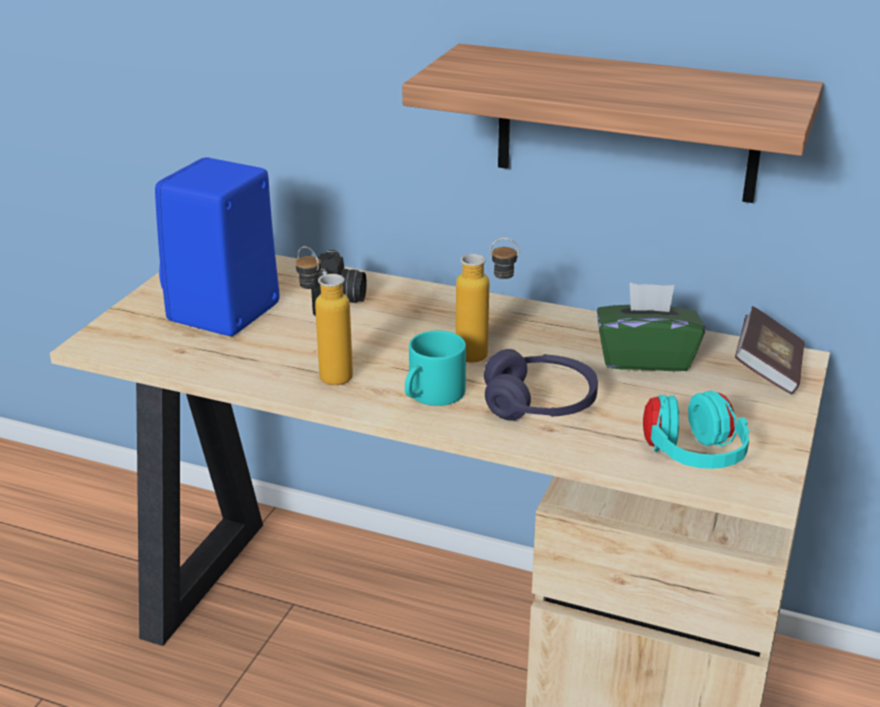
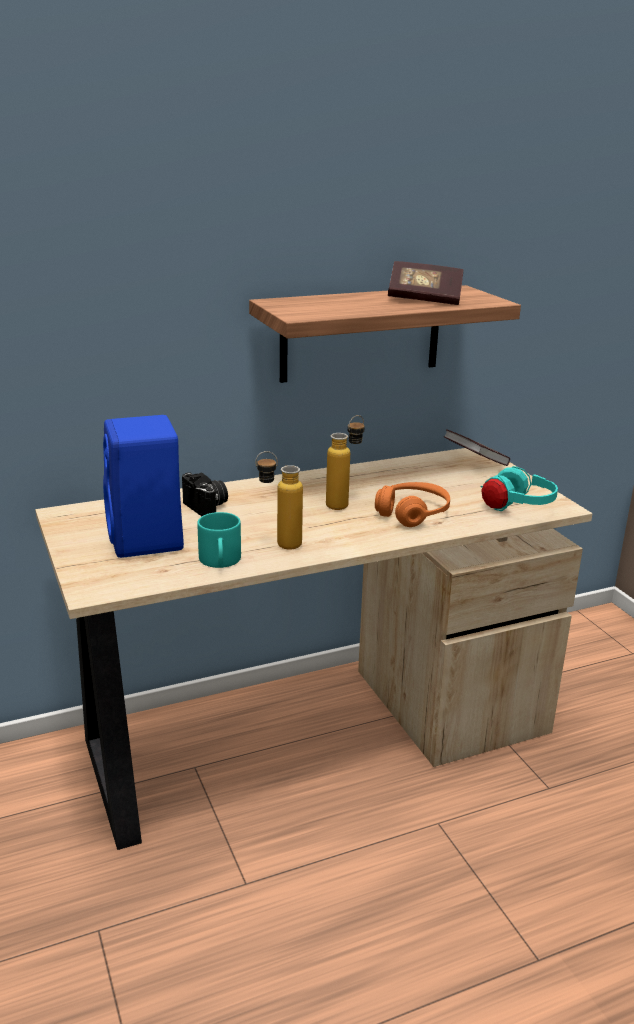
camera: 45 degrees left, 5 degrees down
(432, 396) = (356, 531): turquoise mug -> turquoise mug (221, 561)
(539, 403) = (412, 513): purple headphones -> orange headphones
(645, 358) = (417, 476): green tissue box -> none
(676, 90) = (424, 299): none -> book

